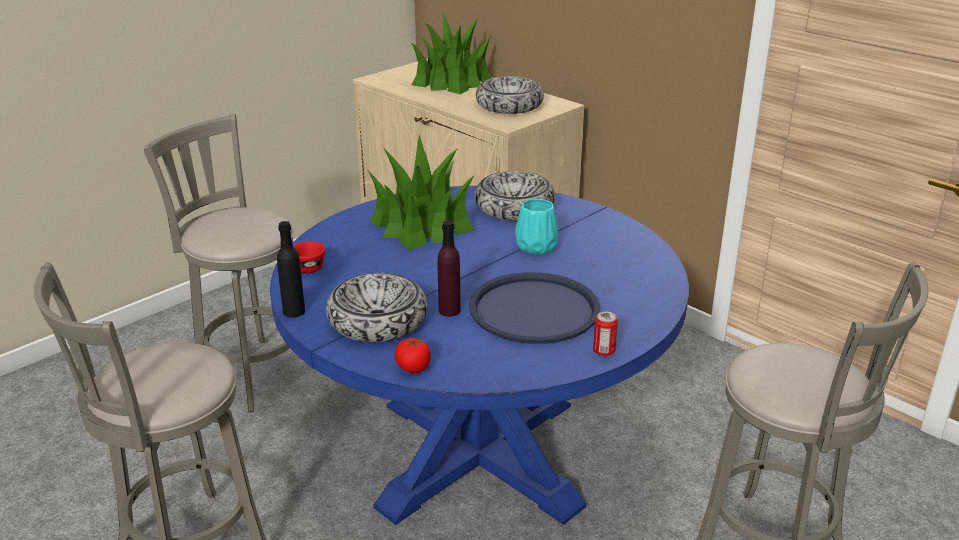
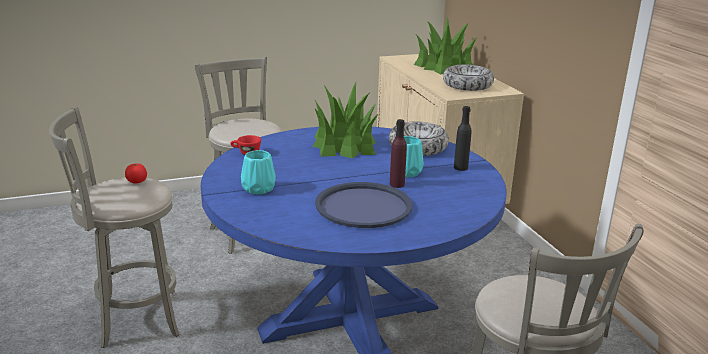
camera: 25 degrees right, 5 degrees down
(294, 311) = (215, 173): black bottle -> black bottle (460, 167)
(377, 320) = (257, 189): bowl -> turquoise vase
(413, 368) = (250, 218): tomato -> tomato (137, 181)
(449, 310) = (307, 194): purple bottle -> purple bottle (397, 184)
(604, 352) = (383, 241): can -> none

